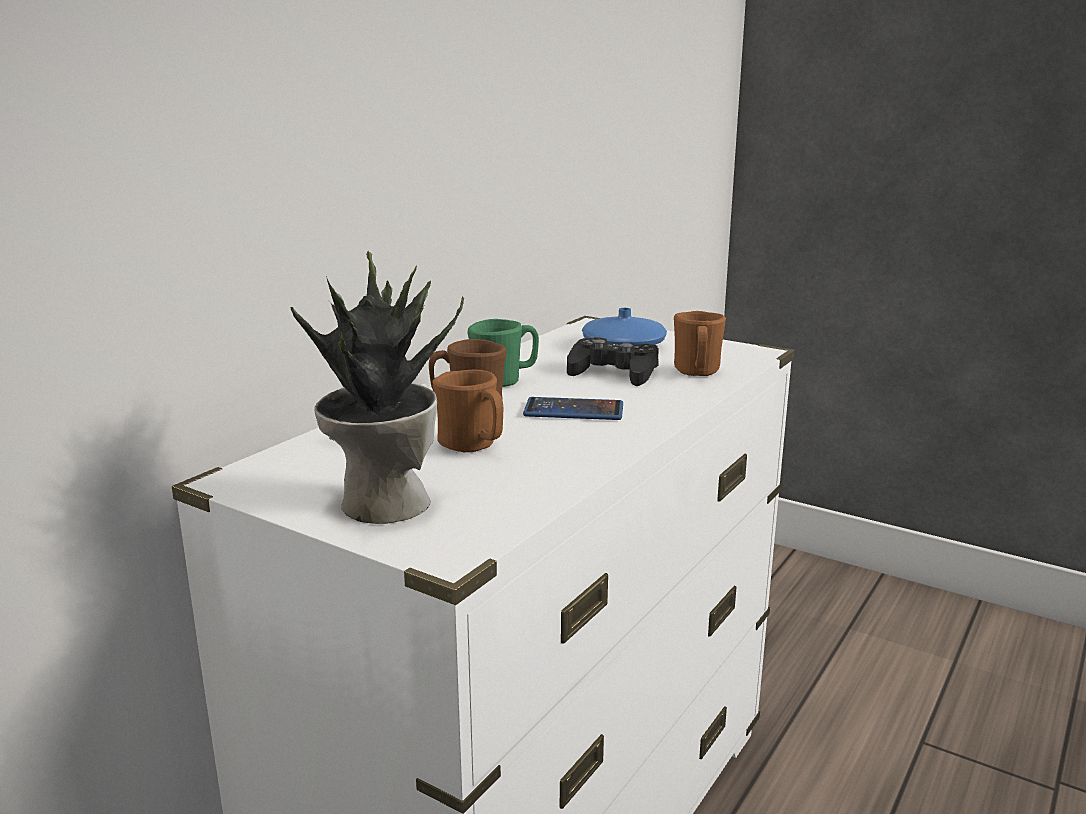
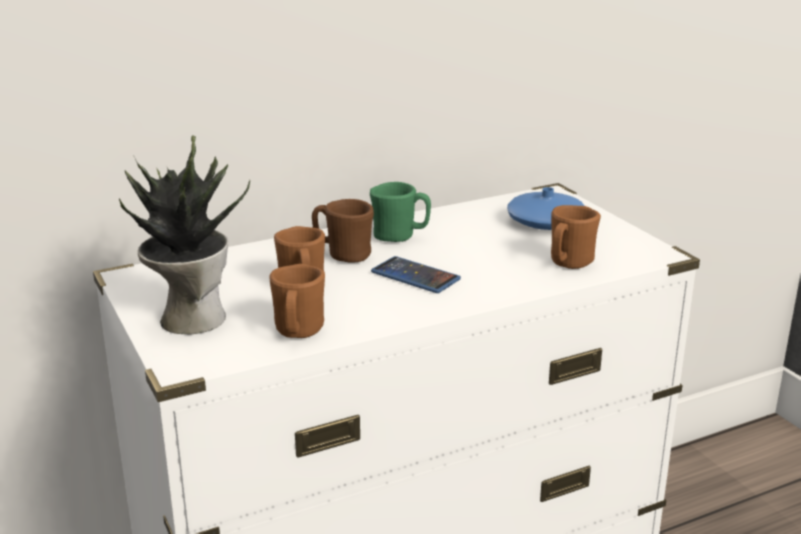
camera: 30 degrees right, 5 degrees up
(532, 487) = (298, 332): none -> brown mug
(614, 372) = (498, 247): black game controller -> none

